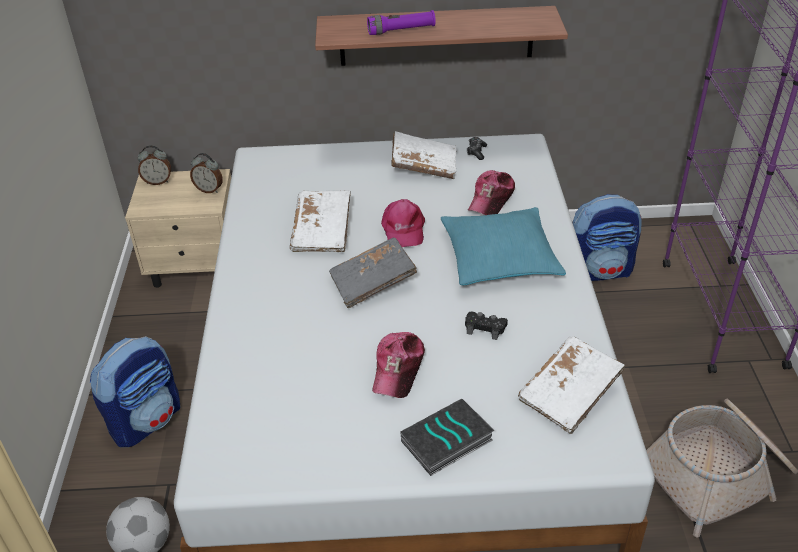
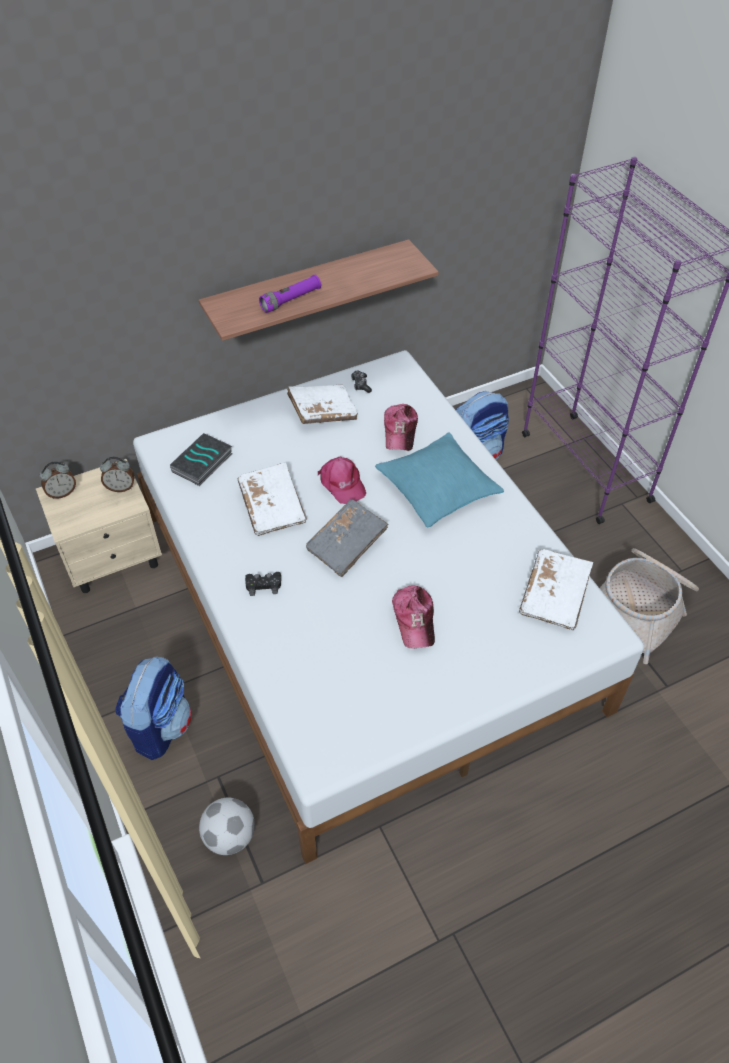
camera: 25 degrees left, 10 degrees up
(446, 442) = (487, 670): book -> book (202, 463)
(485, 328) = (461, 559): black game controller -> black game controller (263, 585)

